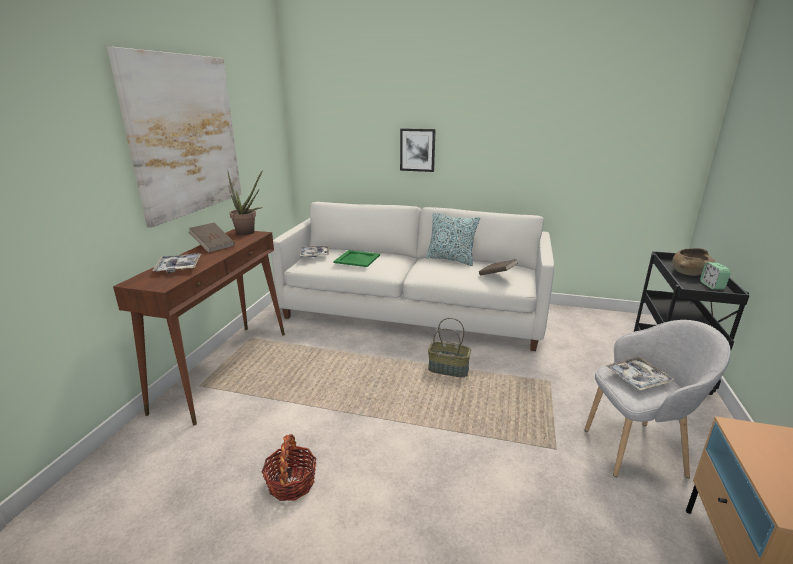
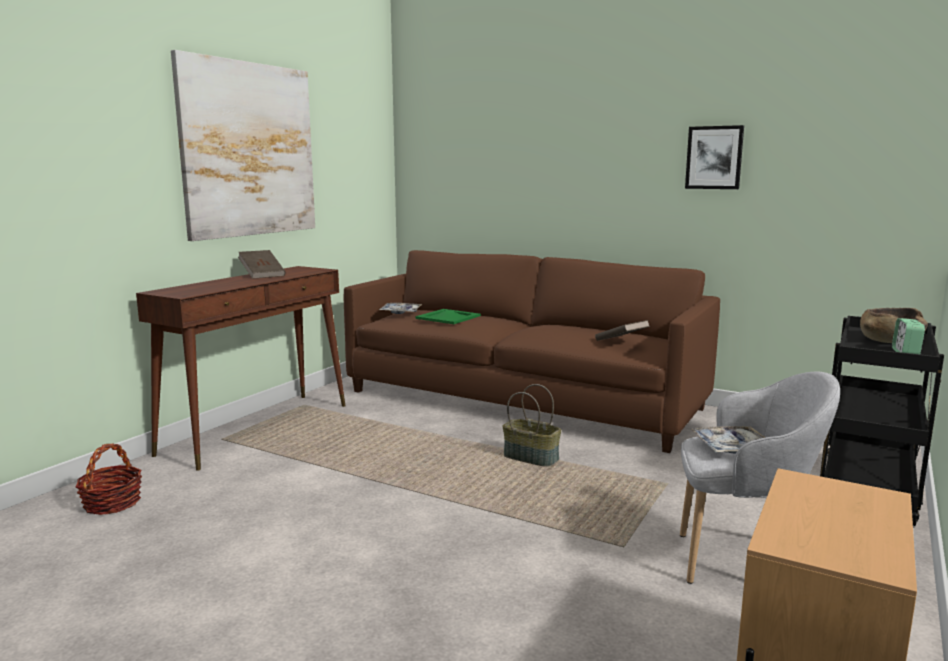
camera: 15 degrees right, 10 degrees down
(178, 267) = (211, 285): tray -> none
(248, 233) = (311, 269): potted plant -> none
(291, 483) = (272, 529): basket -> basket (112, 503)
(413, 312) = (523, 400): white sofa -> brown sofa
(417, 150) = (546, 185): picture -> picture (714, 157)
(450, 259) = (572, 326): pillow -> none

